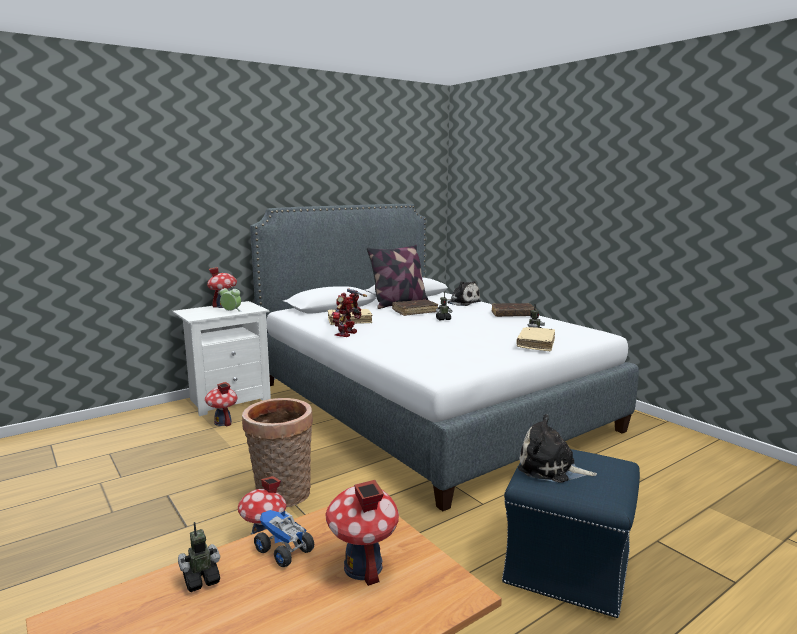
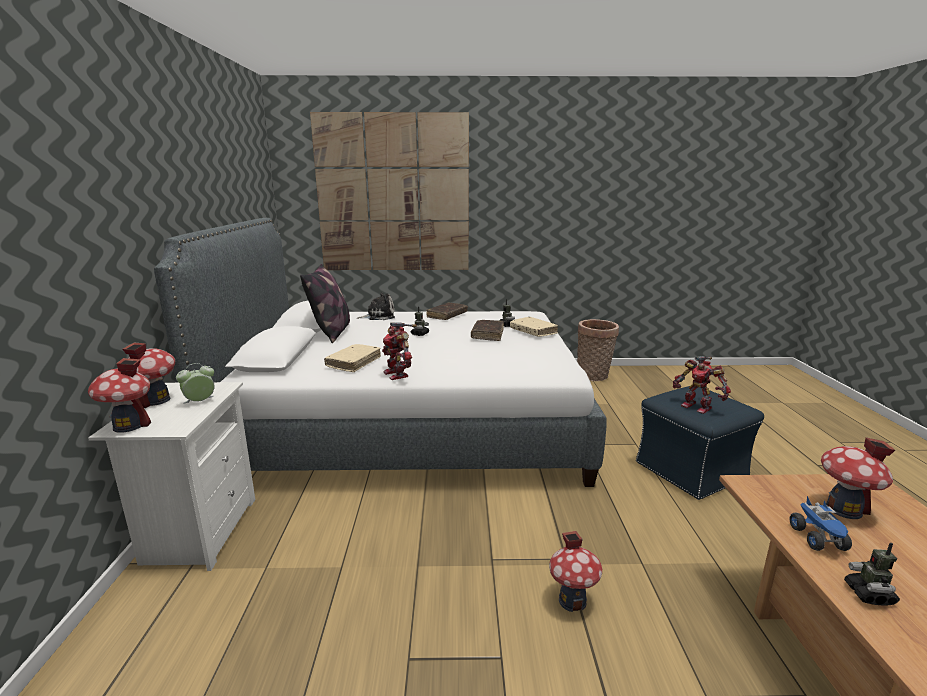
camera: 55 degrees left, 5 degrees up
(223, 422) = (263, 554): toy house -> toy house (129, 426)
(282, 497) = (498, 563): basket -> basket (594, 376)
(283, 551) = (818, 539): toy truck -> toy truck turned 75 degrees counterclockwise
(414, 312) = (374, 335): brown book -> brown book (487, 335)
(526, 187) = (393, 194): none -> picture
(551, 468) = (697, 406): plush toy -> toy robot

